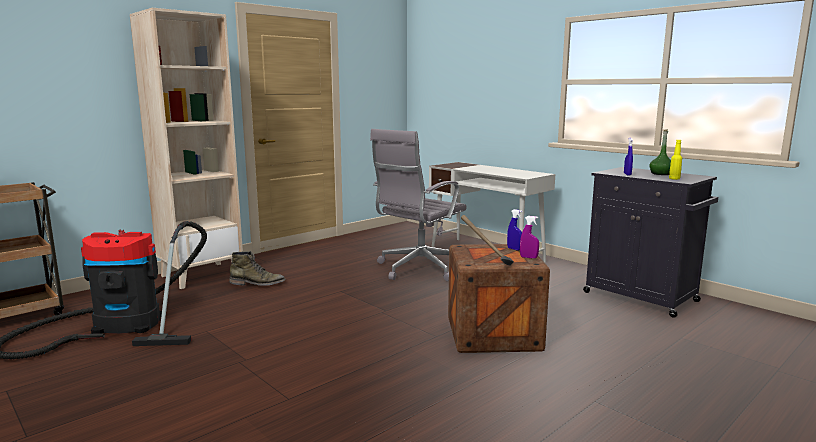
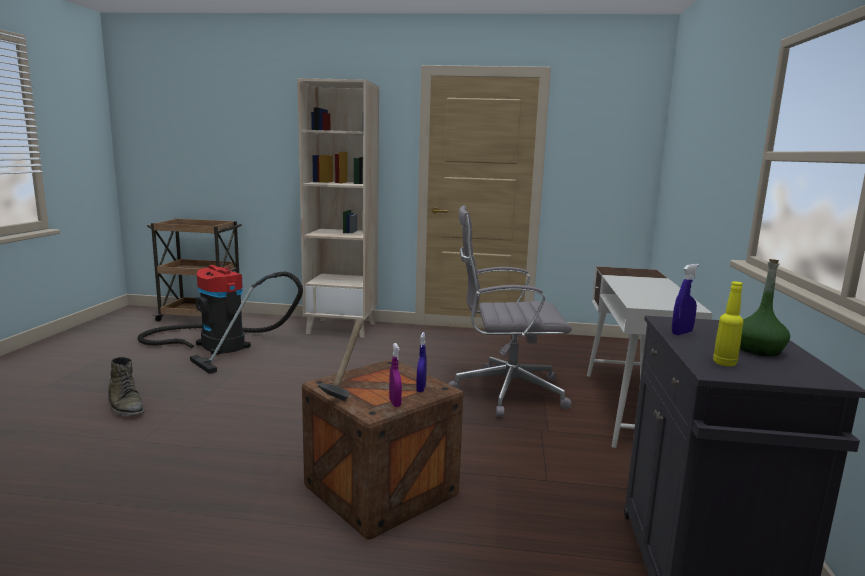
camera: 50 degrees right, 0 degrees up
(257, 283) = (353, 349): green boot -> green boot (125, 406)

